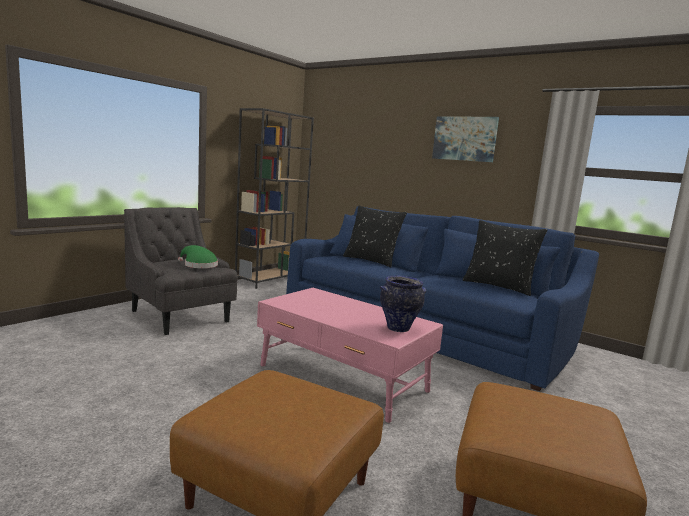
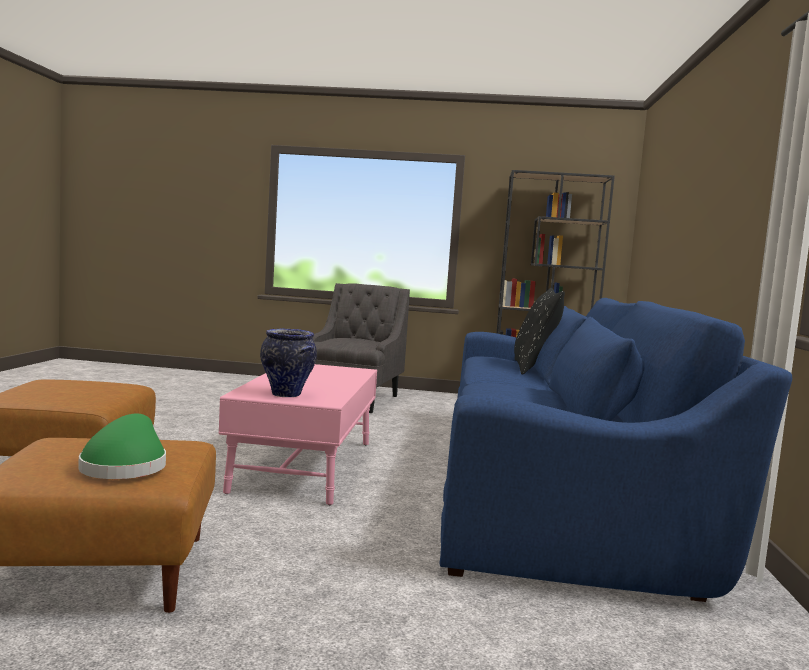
camera: 60 degrees right, 5 degrees down
(198, 265) = (354, 342): green hat -> green hat (125, 466)
(464, 138) = (733, 165): picture -> none
(499, 286) = (558, 408): black pillow -> none

